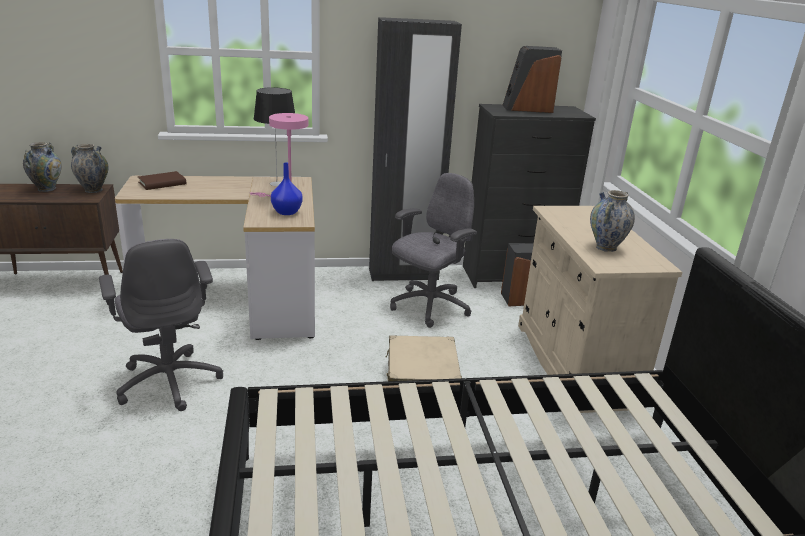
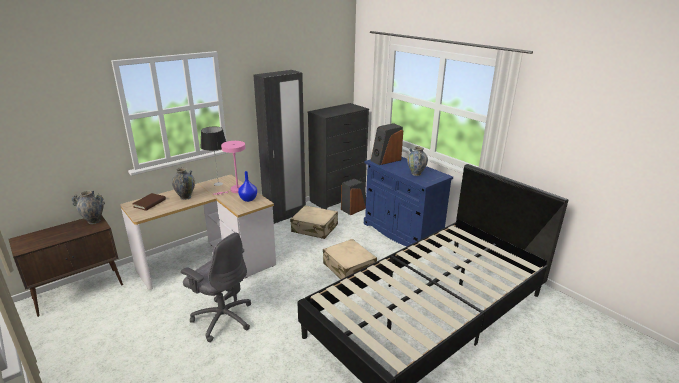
camera: 30 degrees left, 0 degrees up
(47, 189) = (58, 230): vase -> vase (185, 197)
(429, 307) = (314, 228): grey office chair -> beige suitcase
(527, 109) = (333, 109): speaker -> speaker (385, 160)
(574, 364) = (402, 233): beige cabinet -> blue cabinet

